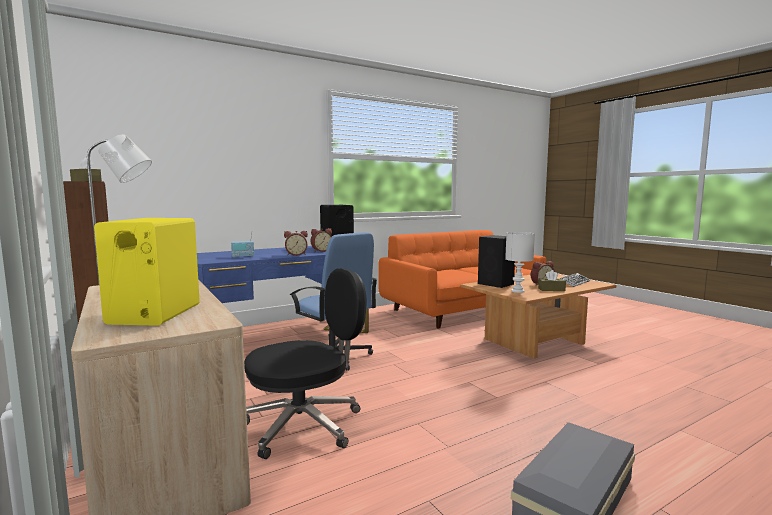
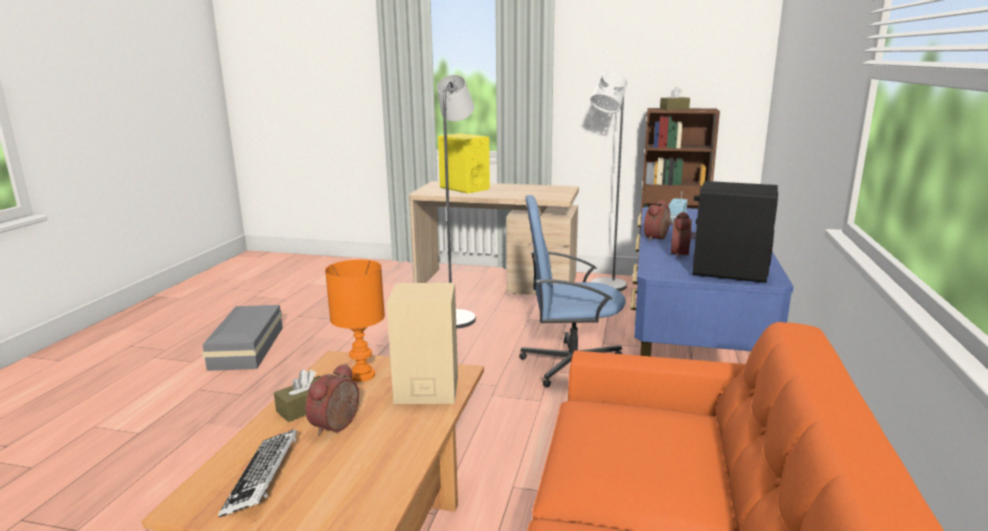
camera: 135 degrees right, 10 degrees up
(305, 424) = (458, 317): black office chair -> grey floor lamp
(496, 284) = (424, 390): black speaker -> beige speaker
(518, 291) = (361, 375): white table lamp -> orange table lamp

